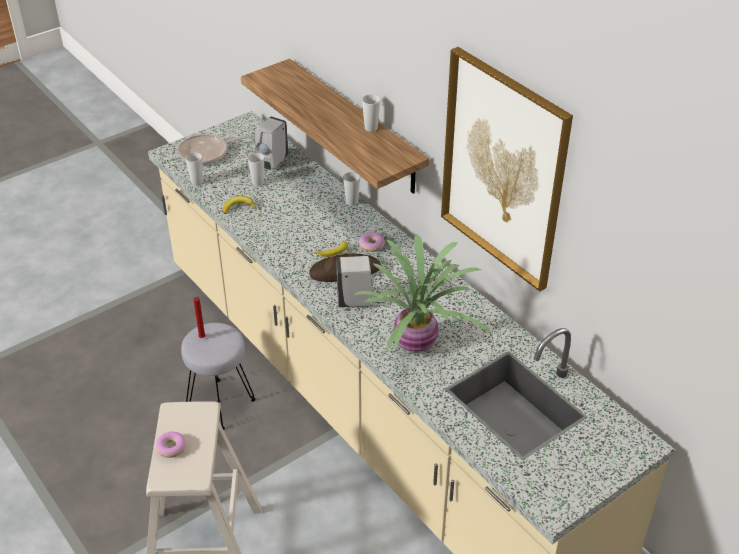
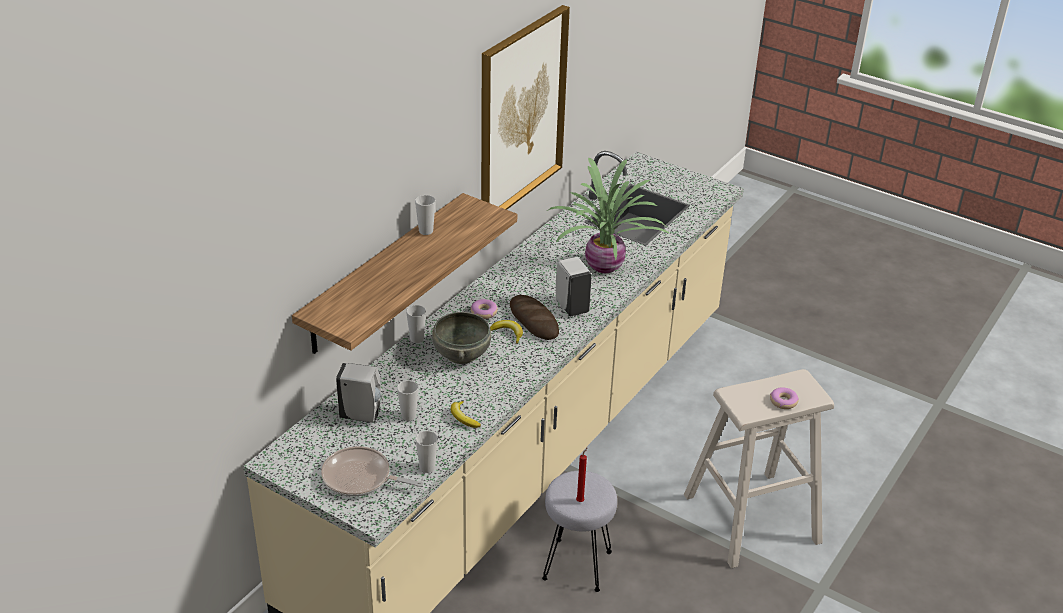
camera: 110 degrees left, 5 degrees down
(206, 153) = (360, 478): frying pan -> frying pan turned 150 degrees clockwise
(319, 221) = (461, 354): none -> grey bowl

